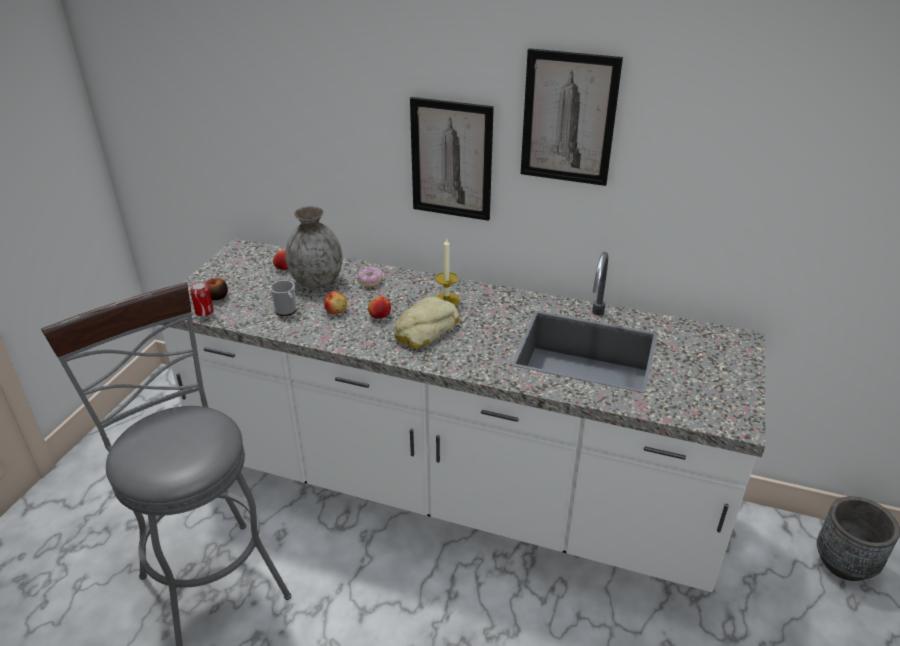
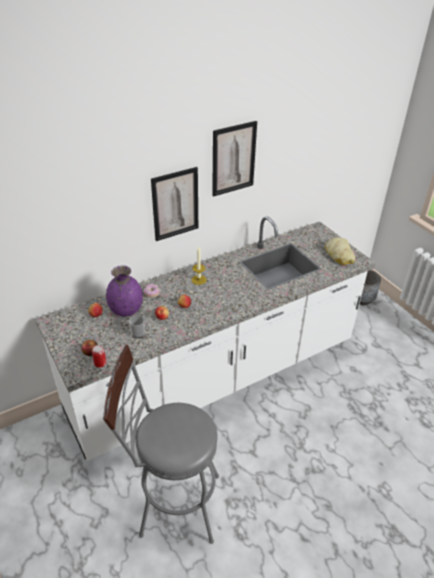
camera: 50 degrees left, 5 degrees up
(317, 281) = (126, 310): grey vase -> purple vase
(425, 329) = (213, 298): bread -> bread (339, 254)

